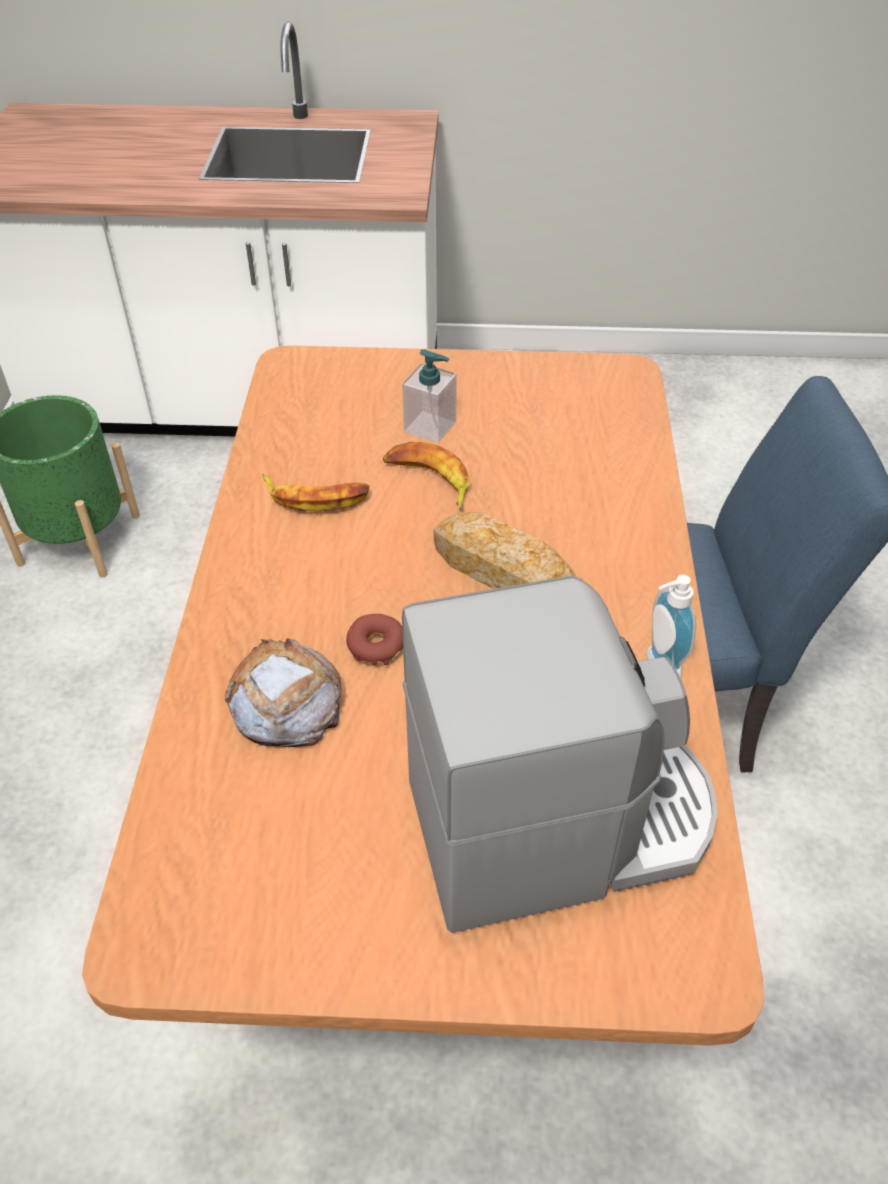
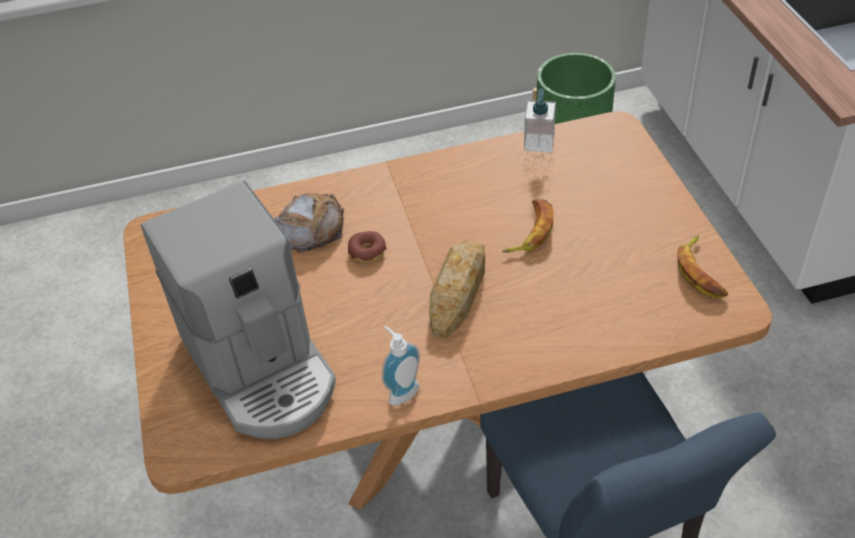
camera: 75 degrees right, 0 degrees up
(316, 497) = (484, 184): banana -> banana (701, 272)
(430, 427) = (589, 215): soap dispenser -> soap dispenser (539, 143)

